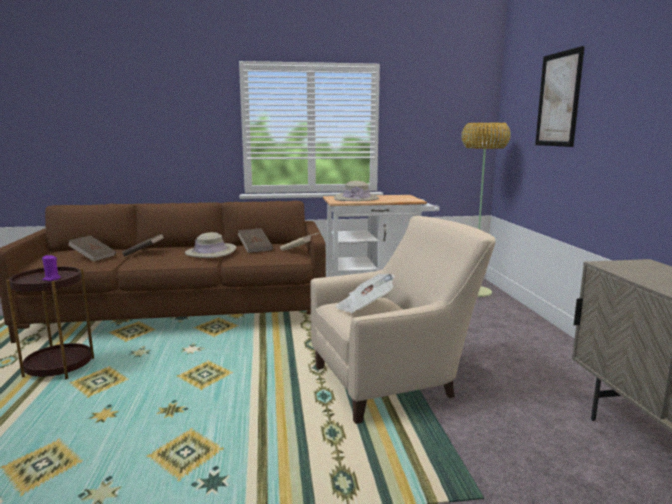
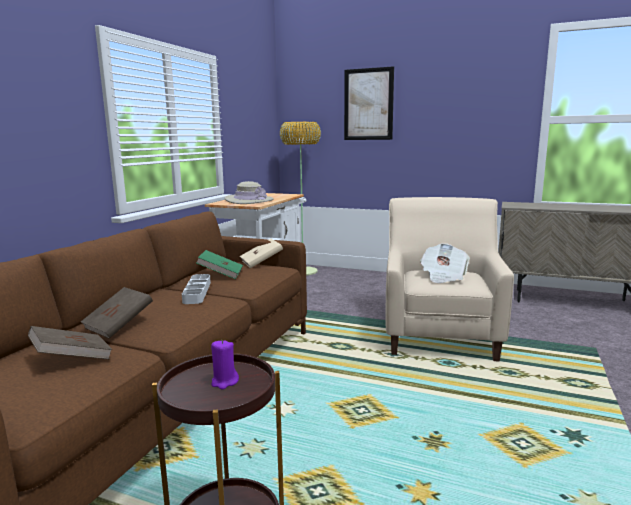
camera: 60 degrees left, 0 degrees up
(211, 252) = (197, 292): beige hat -> grey tray
(255, 249) = (221, 275): brown book -> green book

